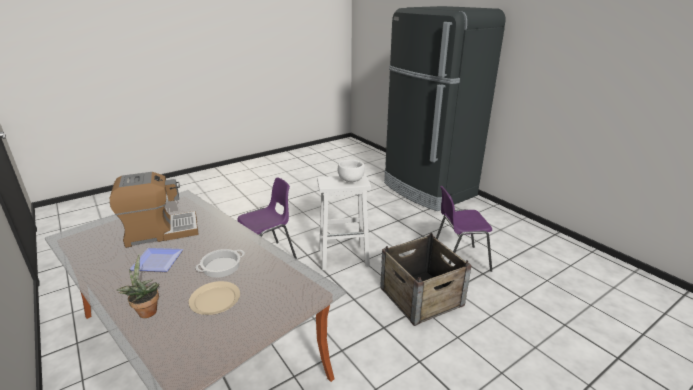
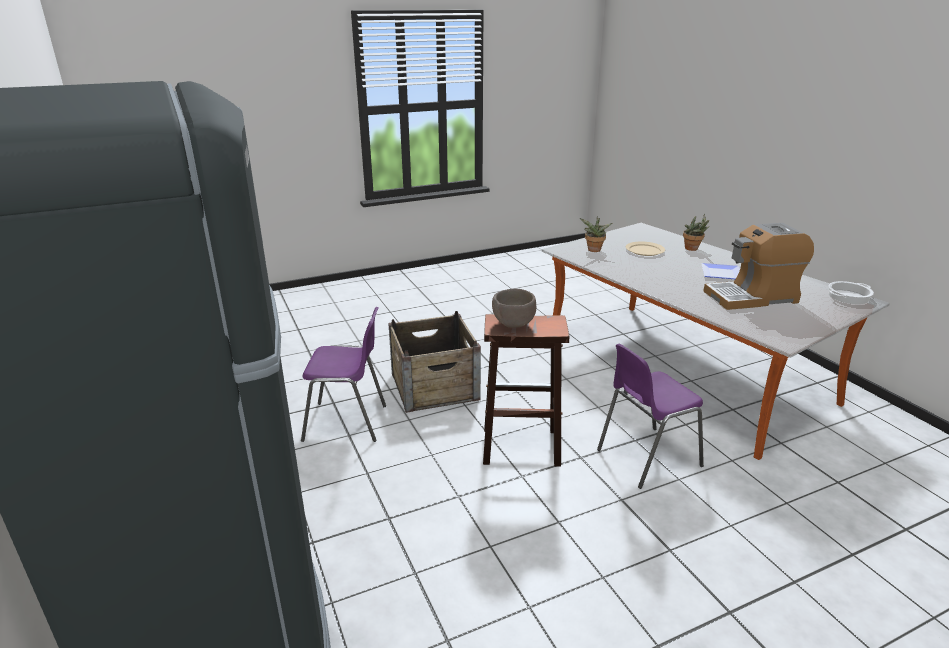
camera: 170 degrees left, 0 degrees up
(221, 267) = (654, 266): cooking pot -> cooking pot (848, 296)
(281, 292) = (593, 250): none -> potted plant
(344, 257) = (519, 446): white stool -> brown stool
(351, 180) = (513, 324): white bowl -> brown bowl

